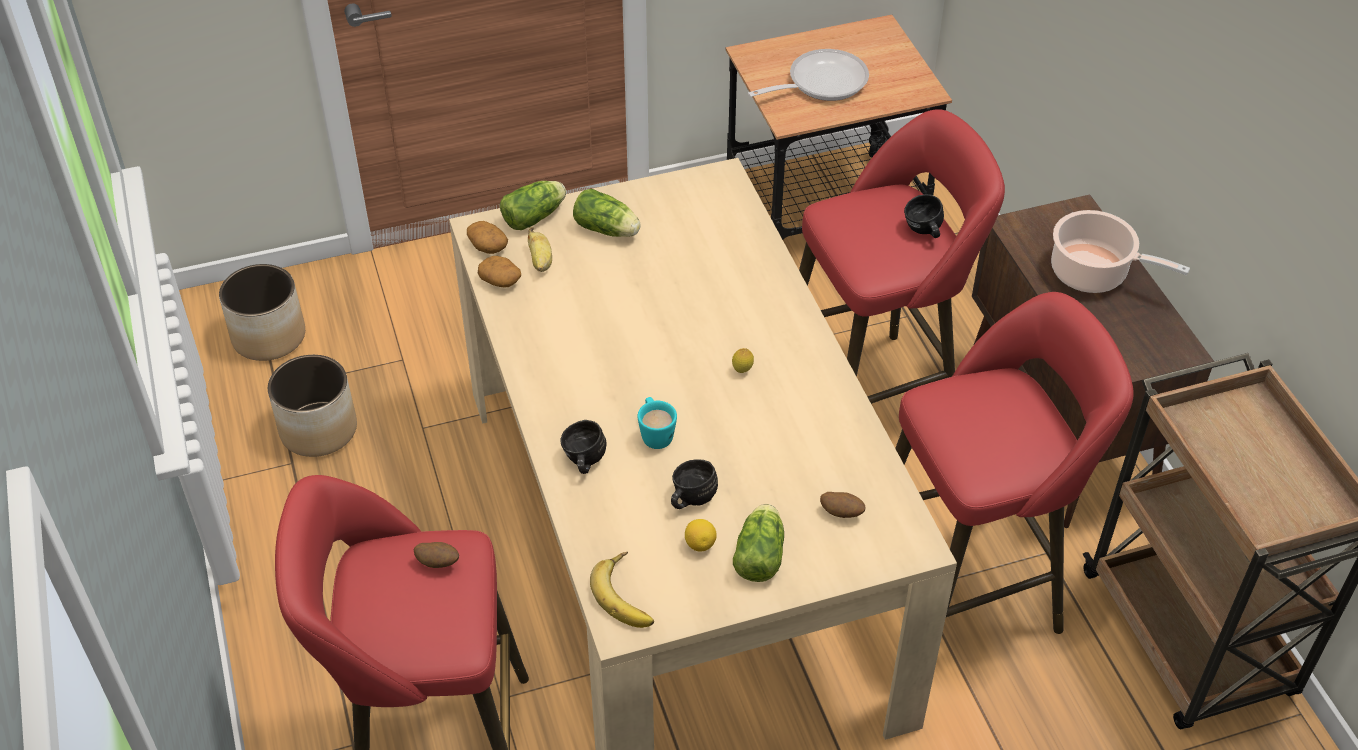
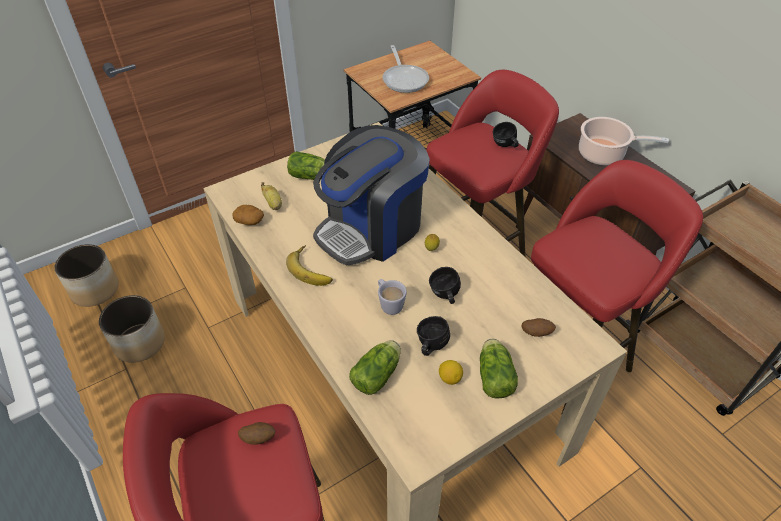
camera: 15 degrees left, 0 degrees up
(487, 246) = (234, 200): potato -> none
(536, 216) = (262, 176): lettuce -> lettuce (378, 374)
(583, 461) = (345, 335): black mug -> black mug (444, 296)
(628, 594) = (412, 430): banana -> banana (312, 269)
(655, 434) = (389, 304): turquoise mug -> white mug
(668, 324) = (371, 228): none -> coffee machine
(820, 83) = (404, 79): frying pan -> frying pan turned 120 degrees clockwise

